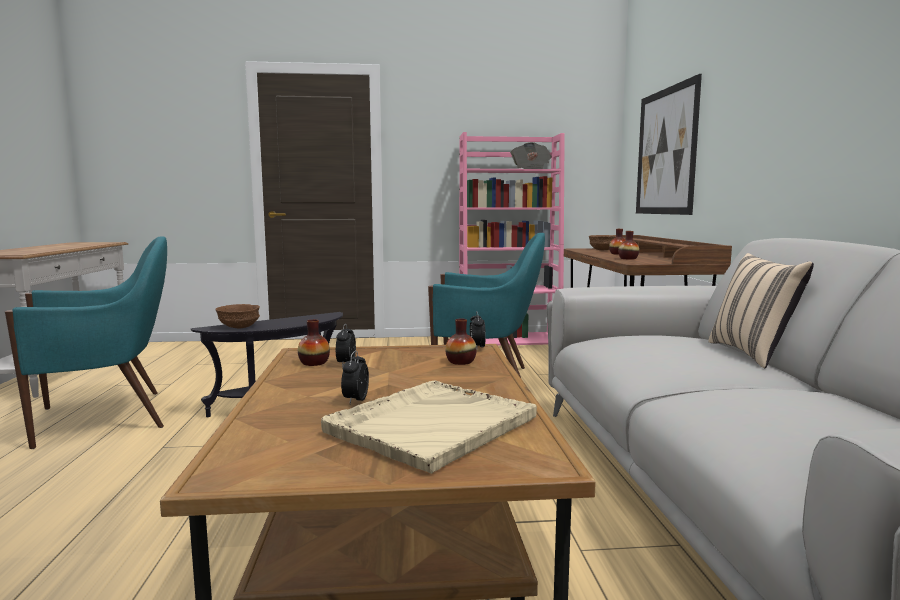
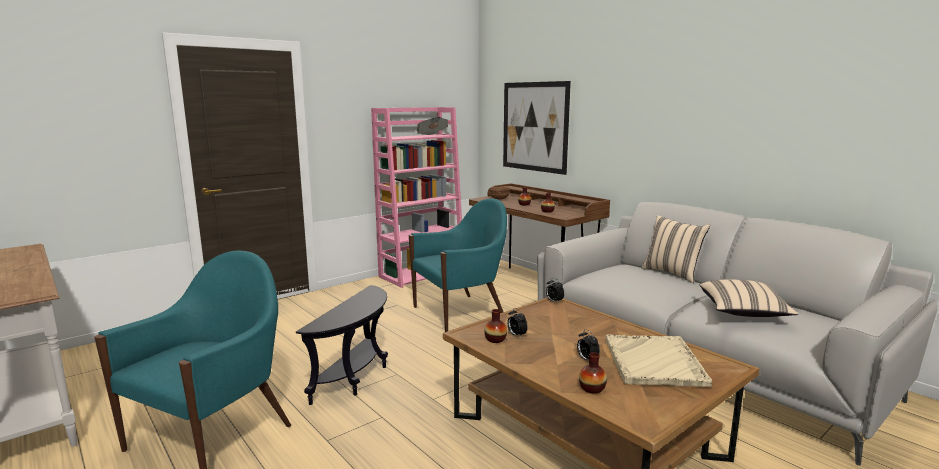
camera: 35 degrees left, 5 degrees up
(239, 326) = (335, 319): brown bowl -> none
(460, 362) = (569, 315): vase -> vase (592, 388)
(763, 412) = (743, 312): none -> beige pillow

